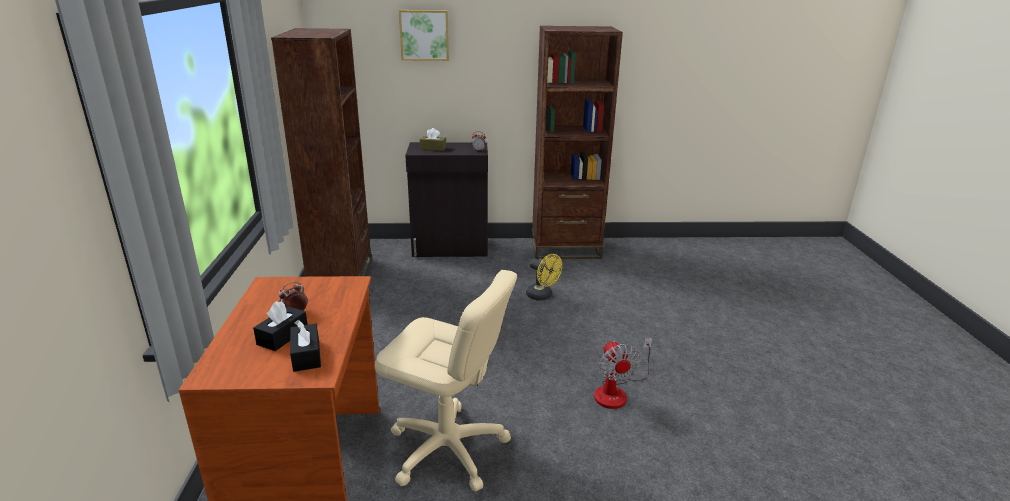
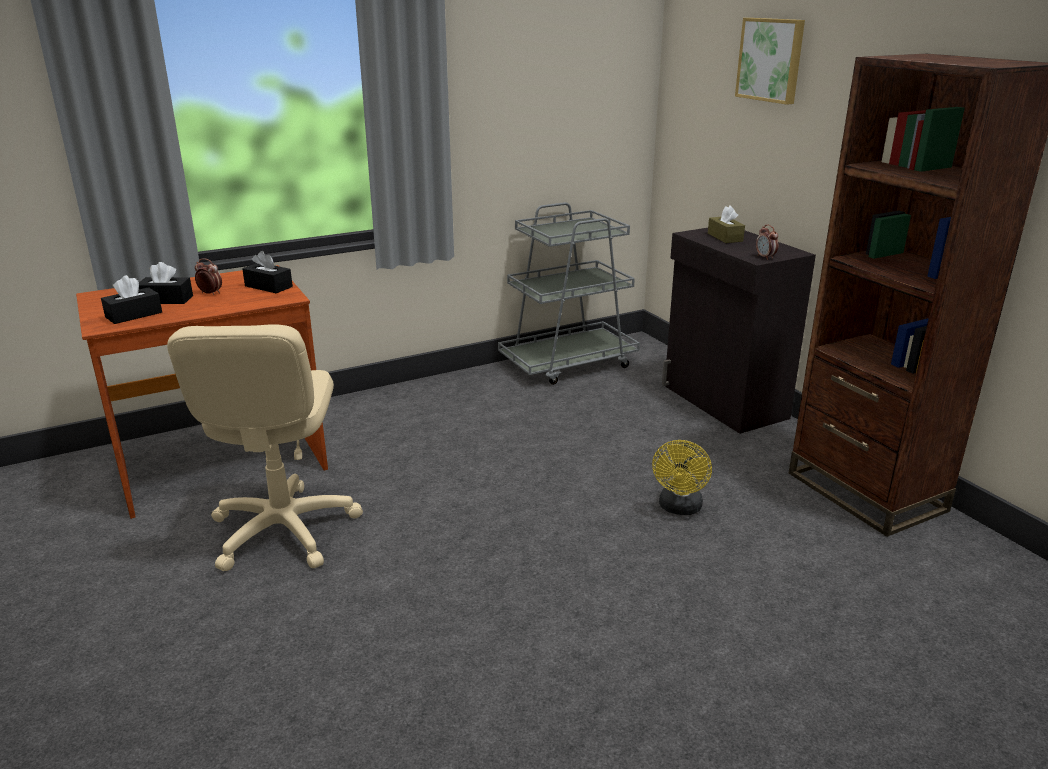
camera: 65 degrees right, 0 degrees up
(313, 287) = (268, 286): none -> black tissue box
(341, 275) = (568, 363): brown bookcase -> grey cart
(617, 392) = (476, 641): fan -> none

